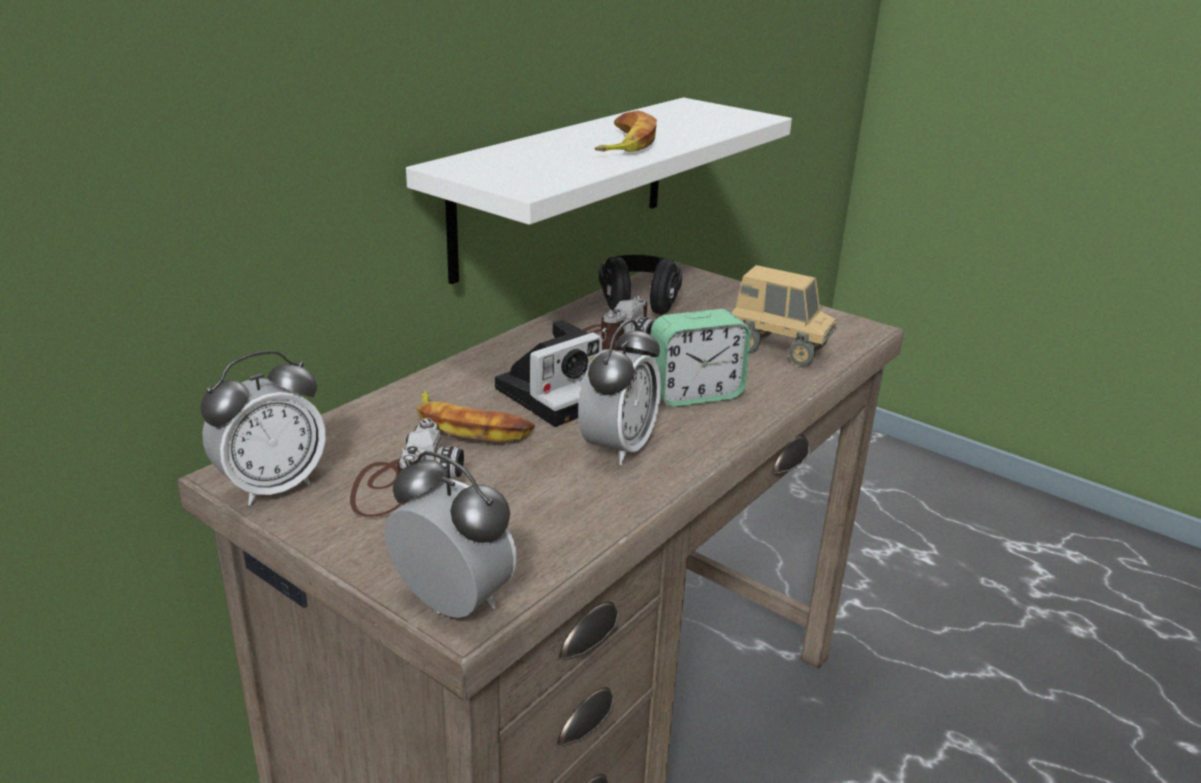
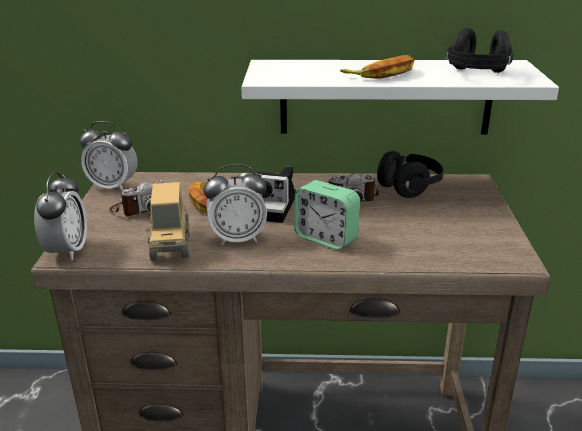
camera: 55 degrees right, 0 degrees up
(700, 122) = (477, 74): none -> black headphones
(778, 349) = (427, 243): toy truck -> toy truck (171, 246)

